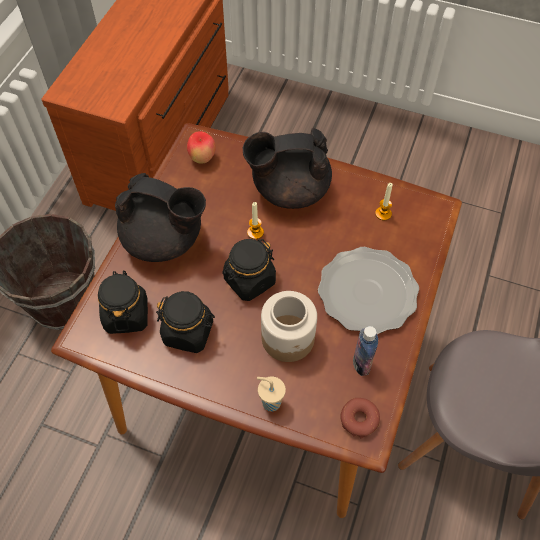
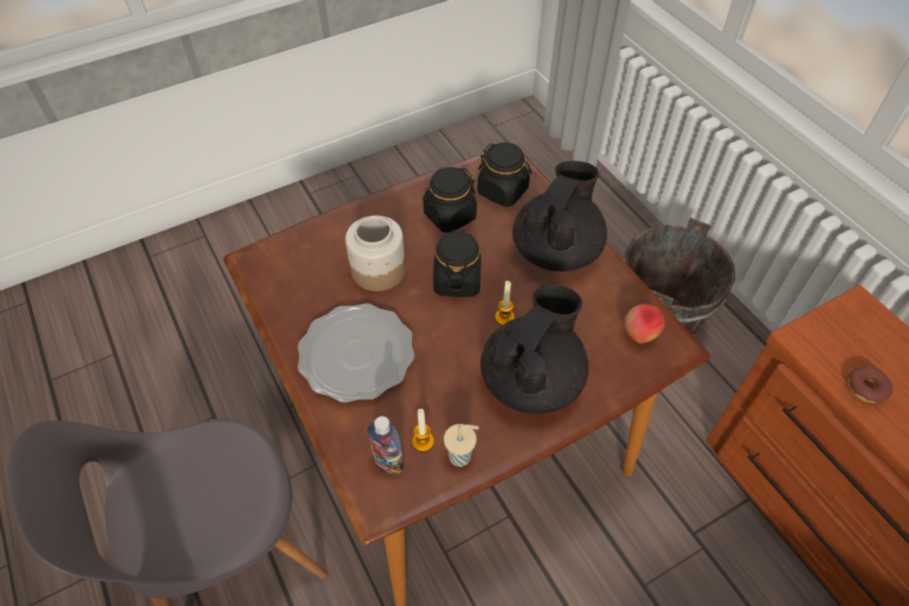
camera: 130 degrees right, 5 degrees down
(164, 240) = (556, 250): black teapot -> black teapot turned 150 degrees clockwise
(270, 402) = (342, 227): beige cup -> beige cup (461, 456)
(359, 419) = (269, 267): donut -> donut (866, 388)
(361, 363) = (304, 300): bottle -> bottle (388, 463)

